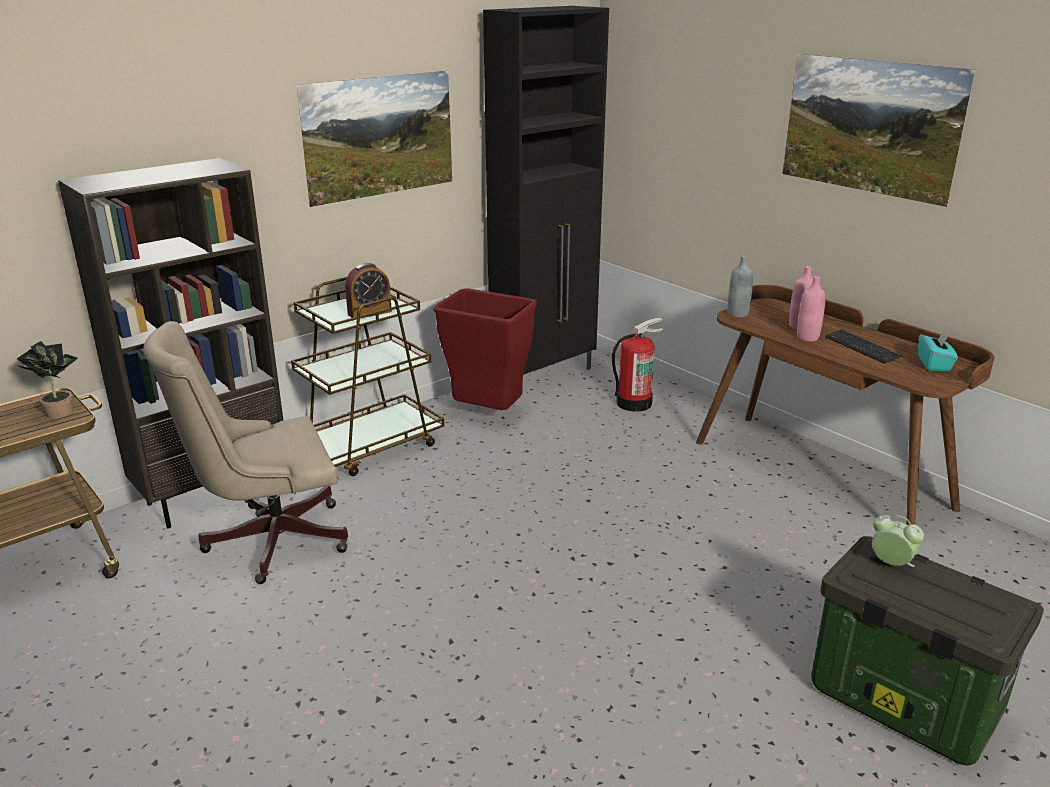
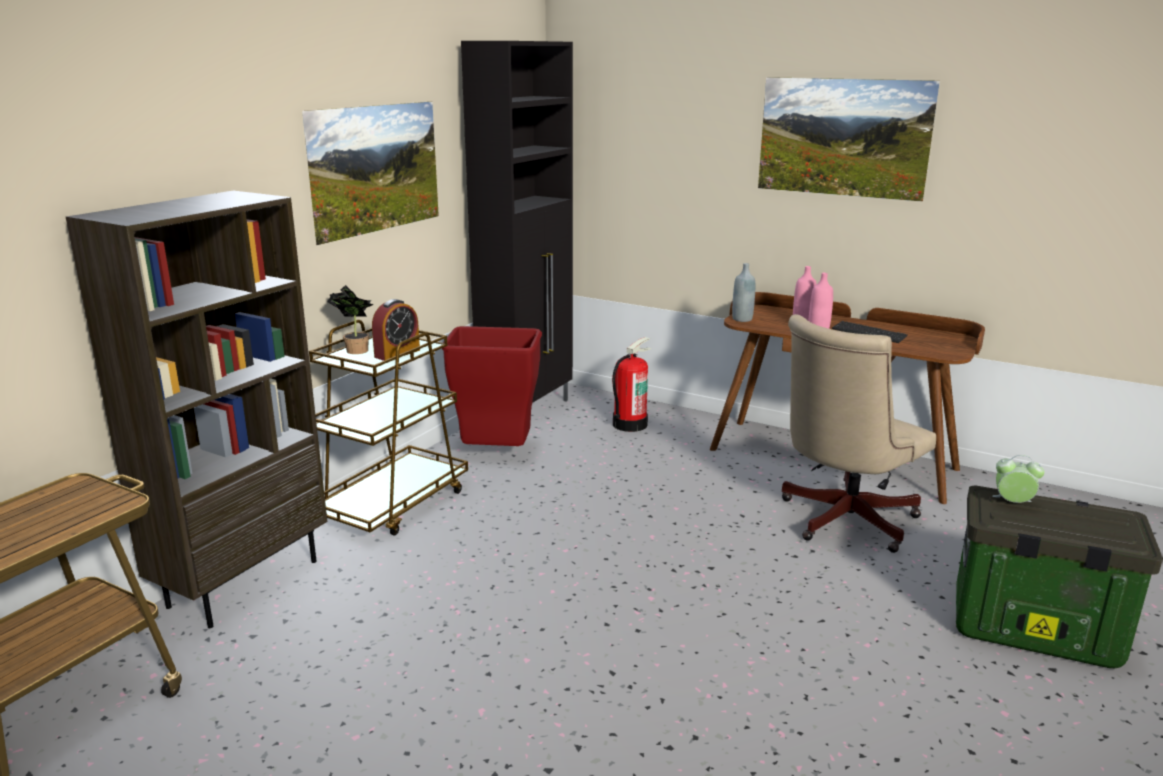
camera: 20 degrees left, 5 degrees down
(58, 411) = (93, 498): potted plant -> potted plant (354, 350)
(267, 540) = (342, 616): beige office chair -> beige office chair (841, 521)
(934, 364) = (935, 339): turquoise tissue box -> none

